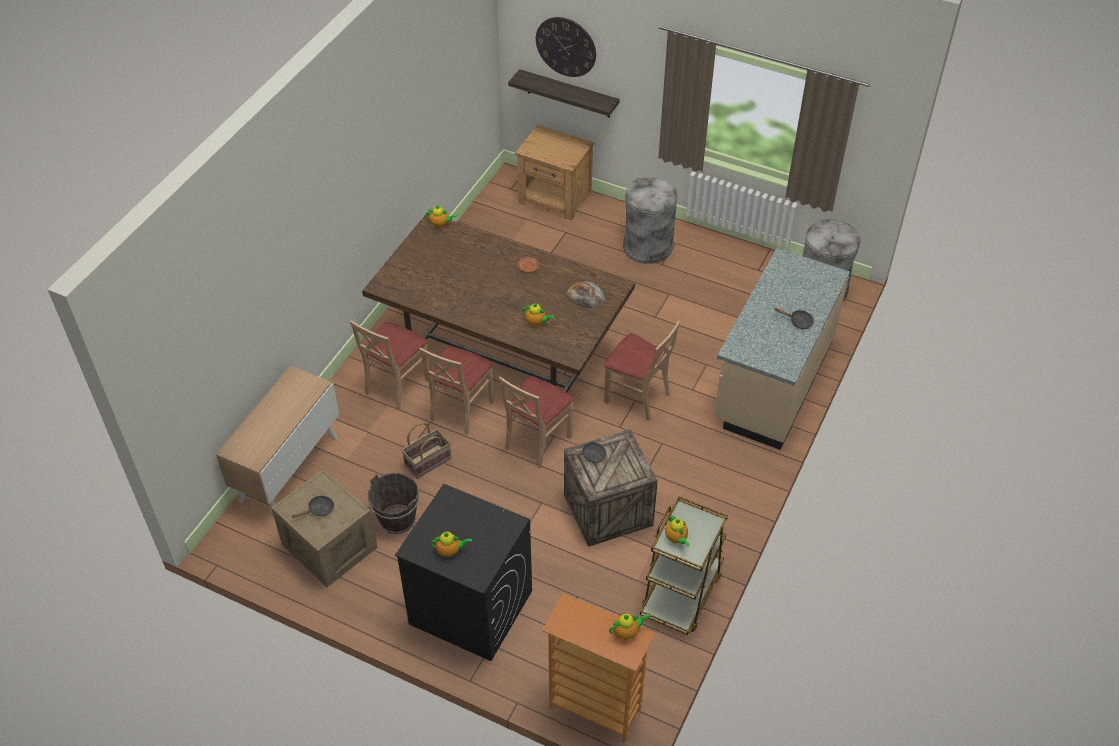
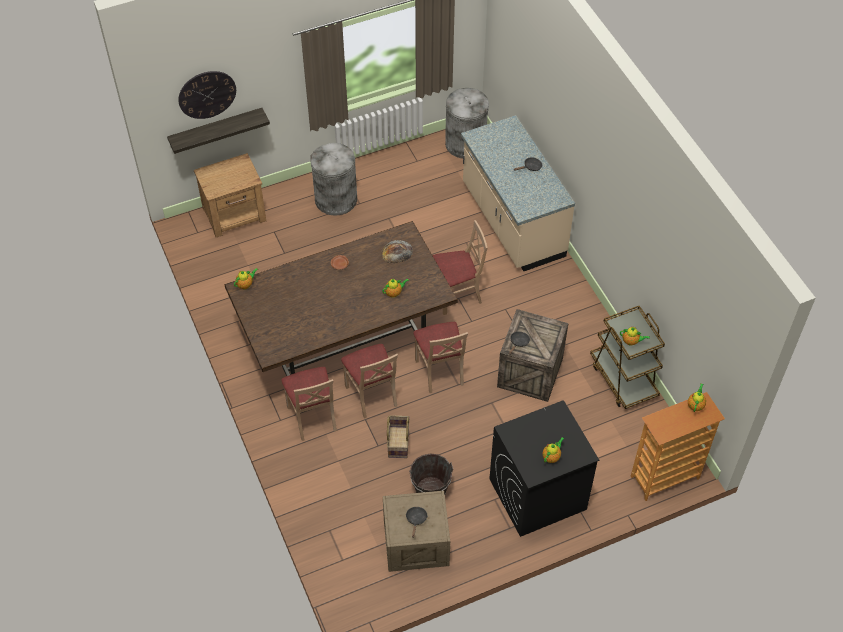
camera: 50 degrees left, 5 degrees up
(288, 468) = (324, 527): cabinet -> none

